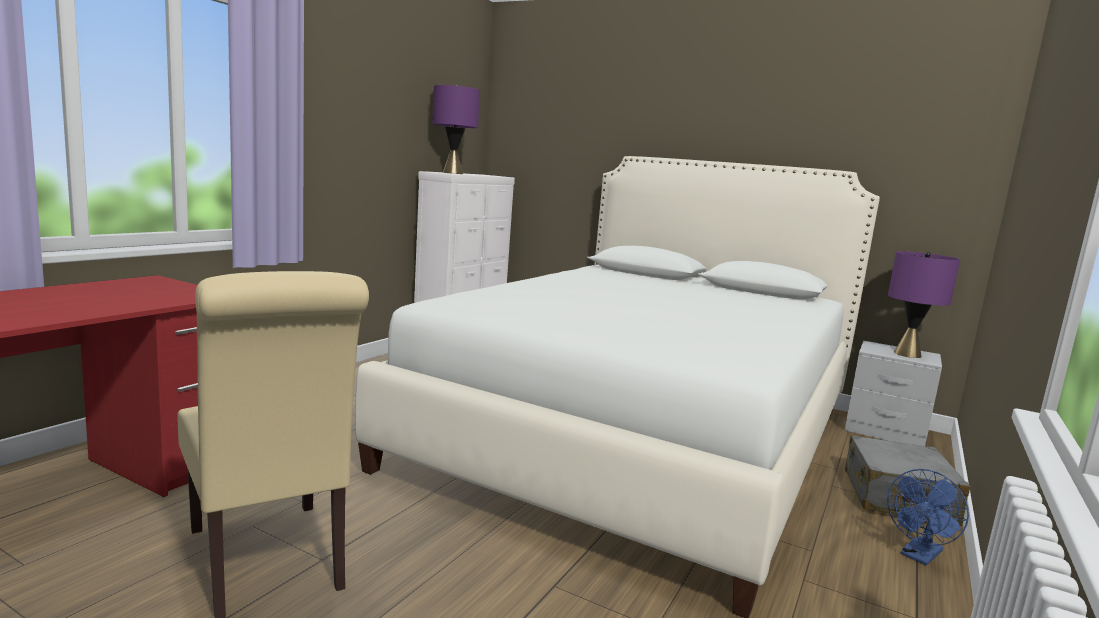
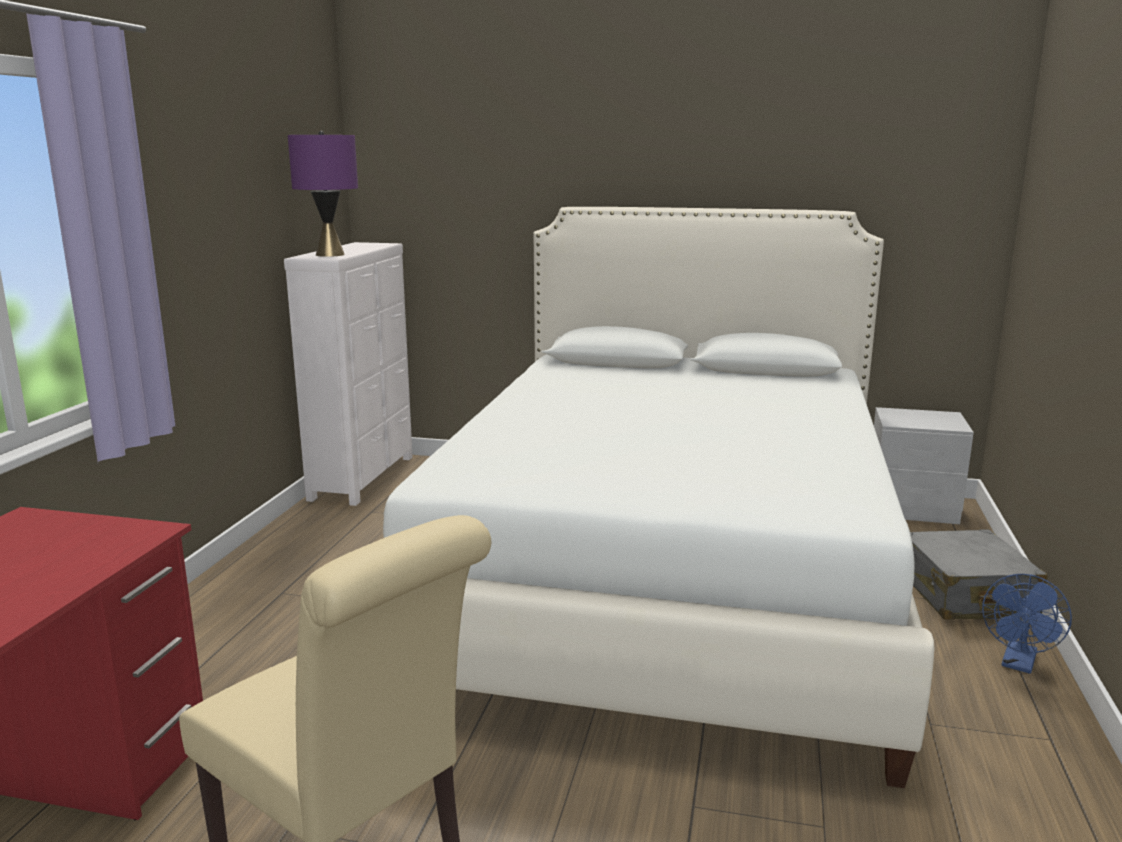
camera: 15 degrees left, 5 degrees up
(907, 354) = (930, 420): purple table lamp -> none

